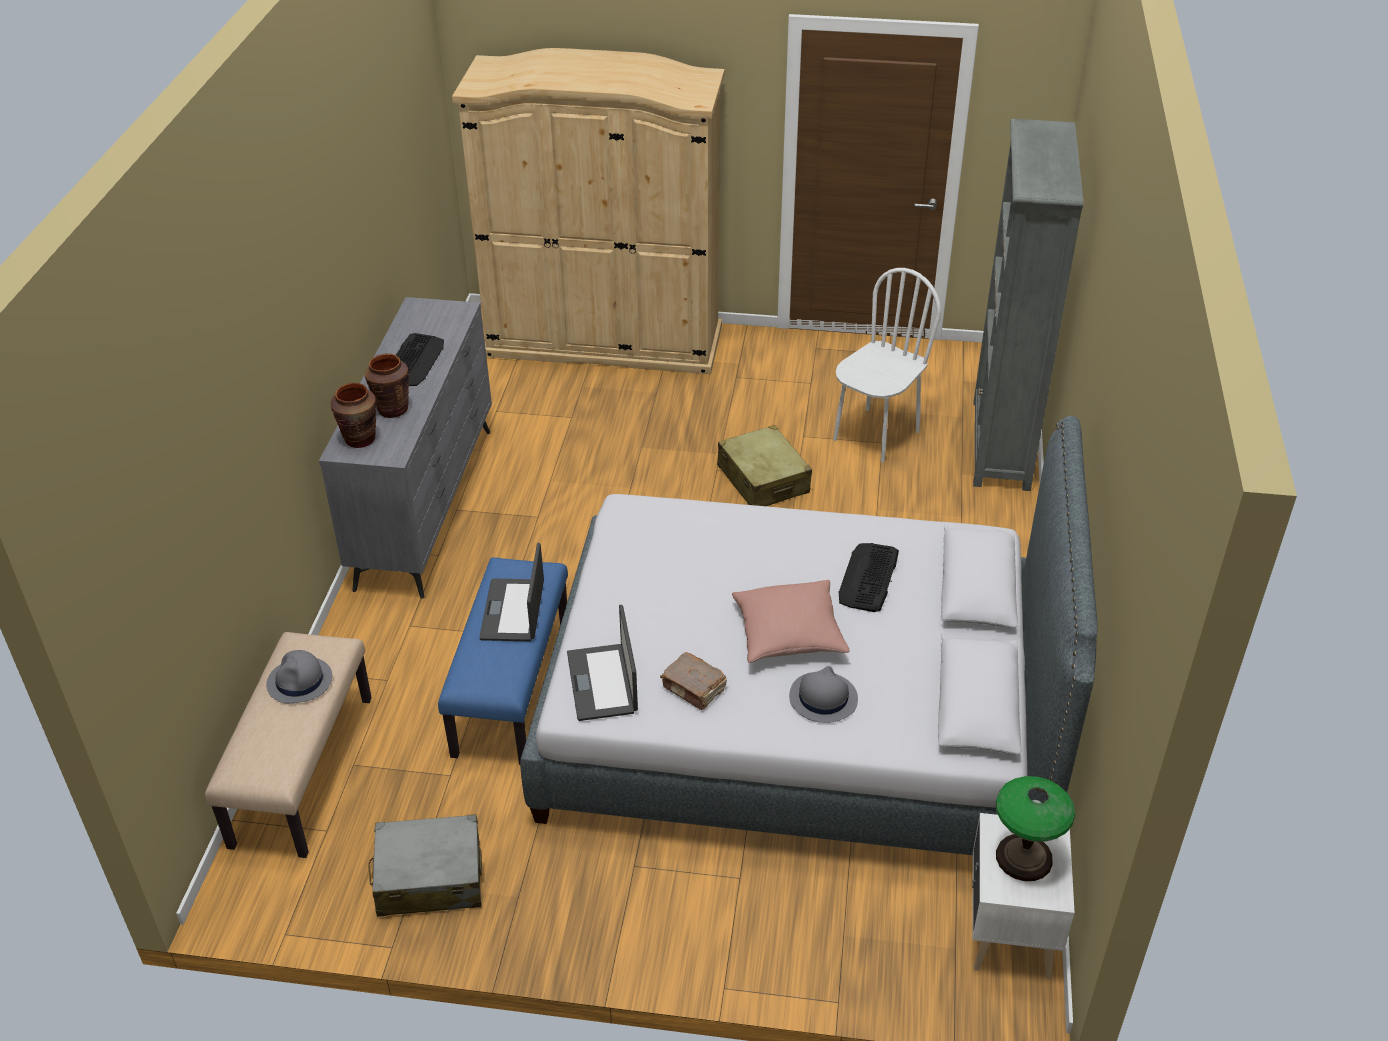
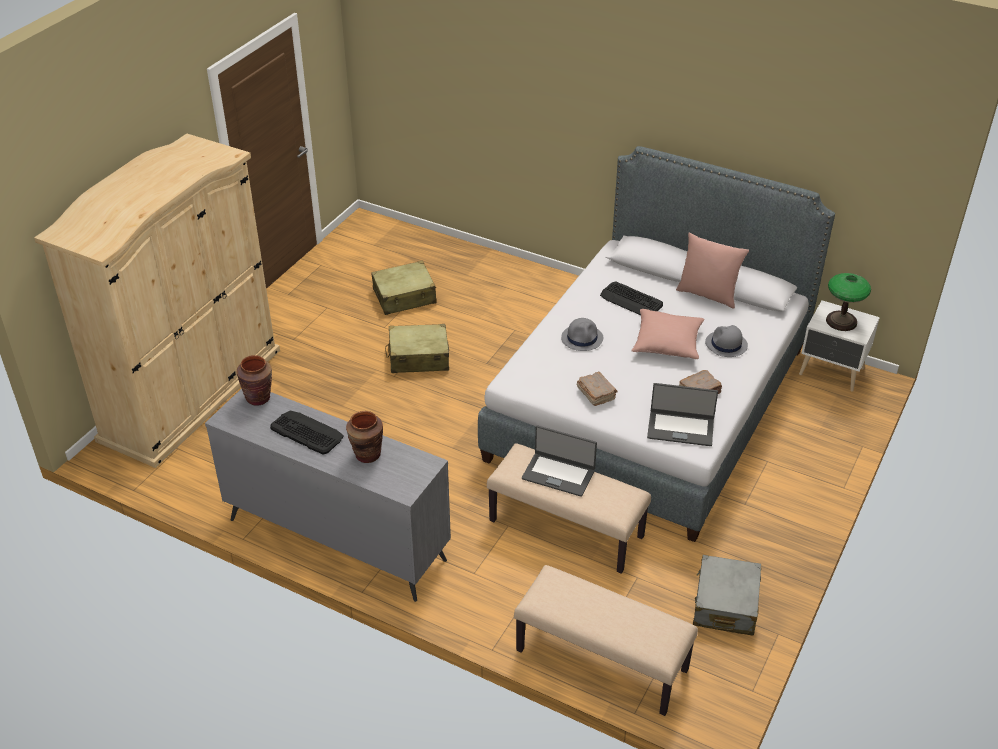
camera: 70 degrees left, 0 degrees up
(300, 682) = (584, 601): grey hat -> grey hat (582, 338)
(360, 439) = (396, 479): brown vase -> brown vase (258, 398)
(513, 688) = (567, 528): blue bench -> beige bench
(637, 586) = (596, 394): none -> brown book
(875, 435) = (405, 297): white chair -> beige suitcase
(939, 656) = (708, 294): none -> pink pillow
(1001, 445) = (449, 251): grey bookcase -> none

